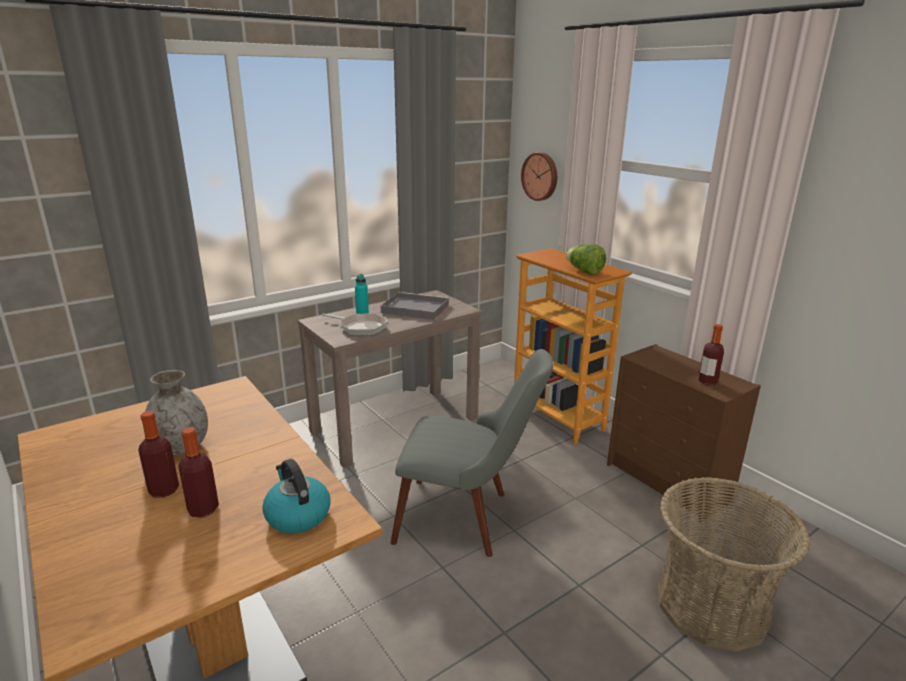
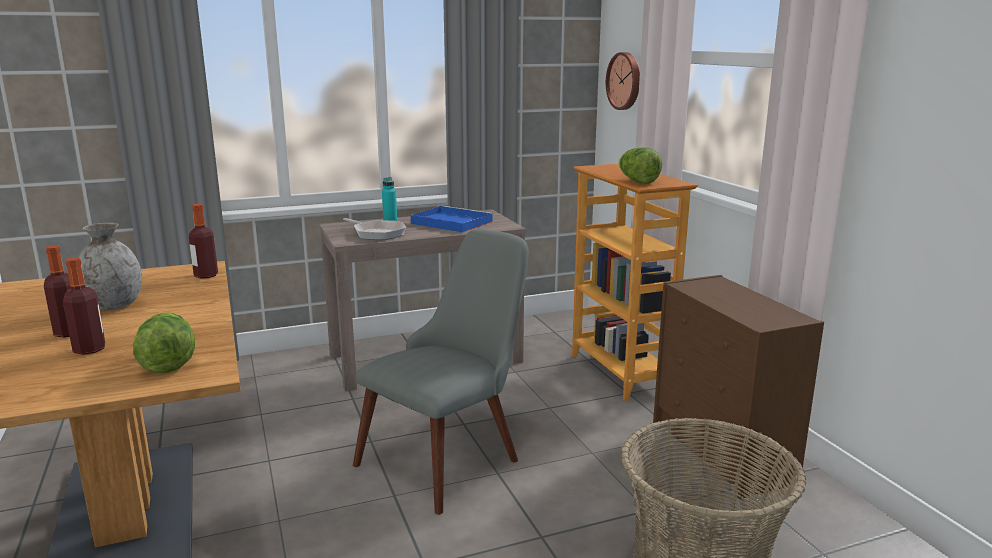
camera: 15 degrees right, 5 degrees down
(297, 515) = (168, 363): kettle -> lettuce
(414, 309) = (450, 222): grey tray -> blue tray
(468, 518) = (451, 454): grey chair -> grey chair turned 75 degrees counterclockwise
(707, 381) = (754, 312): bottle -> bottle (206, 275)

